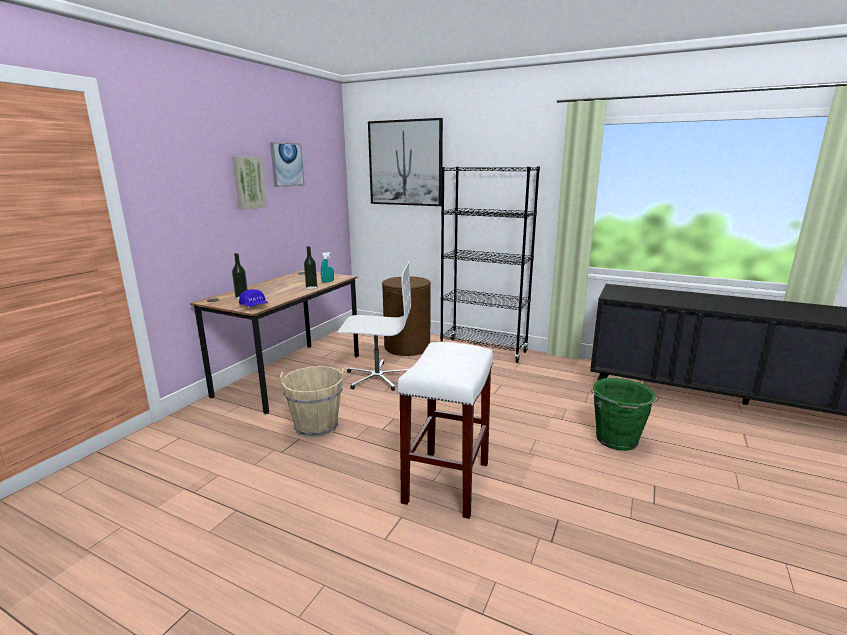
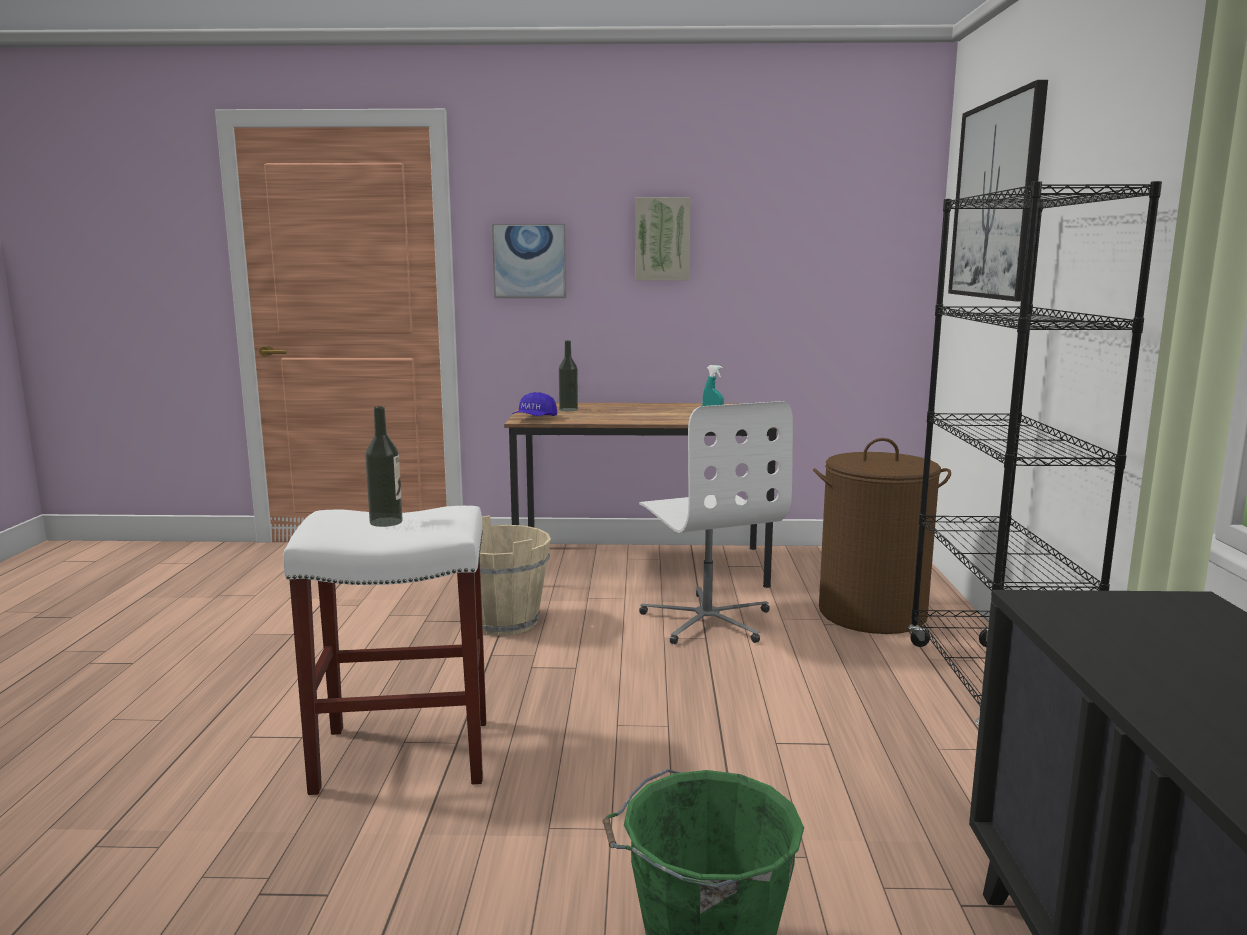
camera: 65 degrees right, 5 degrees down
(286, 164) = (757, 210): picture -> picture (529, 261)
(311, 287) = (665, 420): bottle -> bottle (386, 522)

